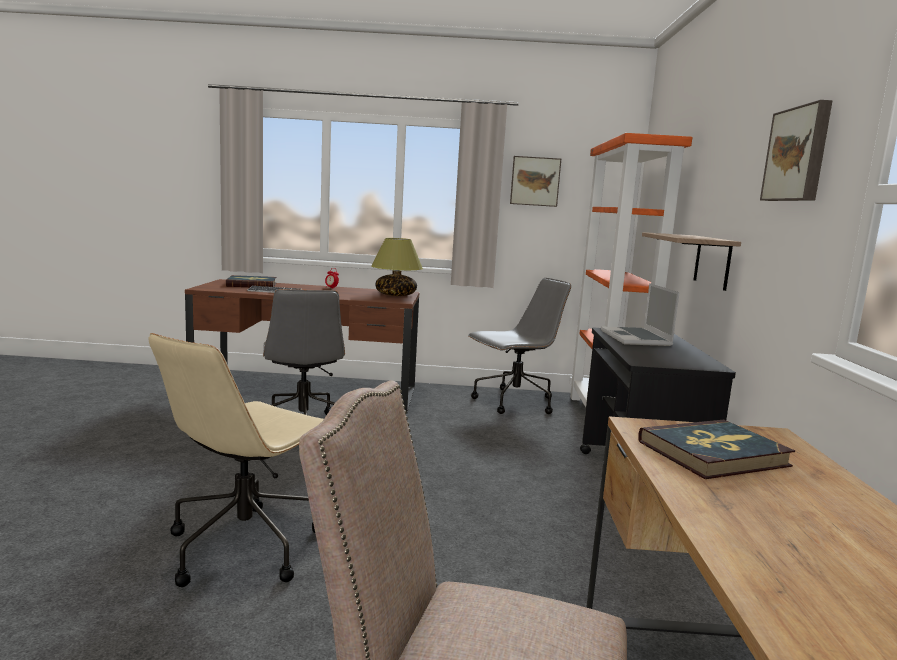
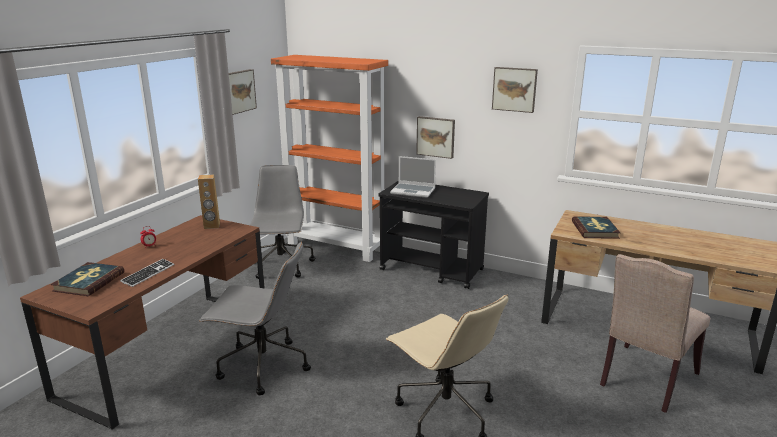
camera: 65 degrees left, 10 degrees up
(396, 295) = (212, 226): table lamp -> brown speaker
(712, 261) = (436, 136): shelf -> picture

